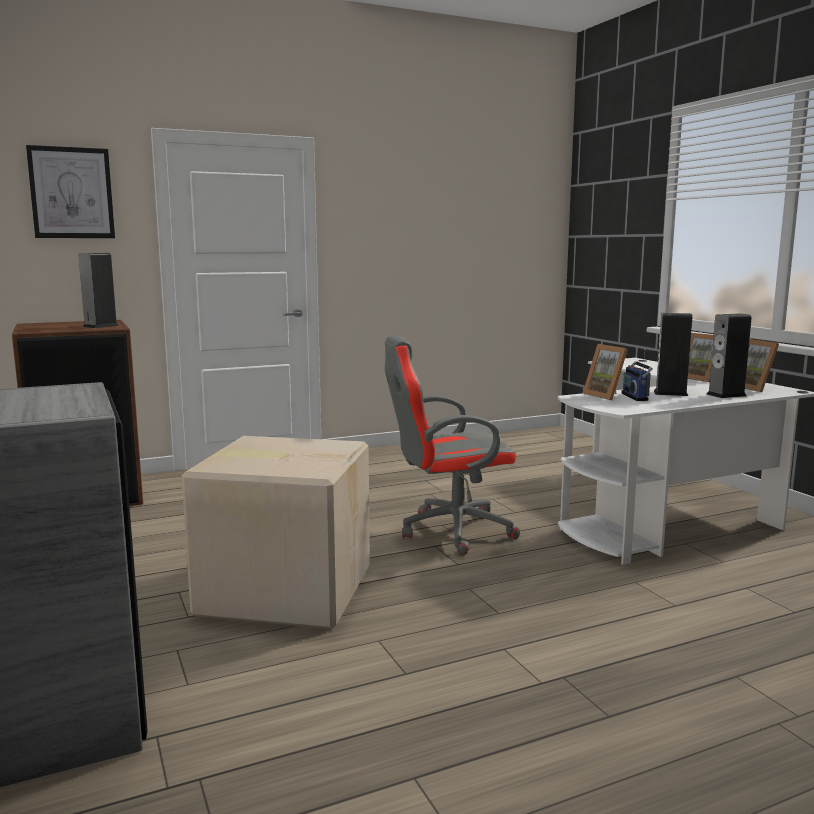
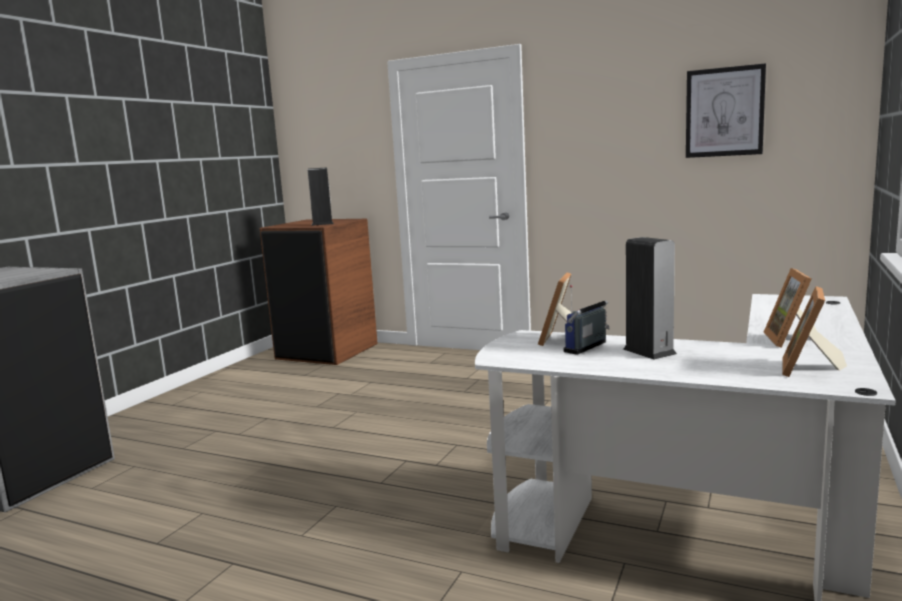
camera: 50 degrees right, 0 degrees up
(71, 193) = (338, 121): picture -> picture (724, 112)
(284, 589) = (253, 452): cardboard box -> none
(447, 532) = (444, 452): grey office chair -> none
(726, 395) = (711, 369): speaker -> none

